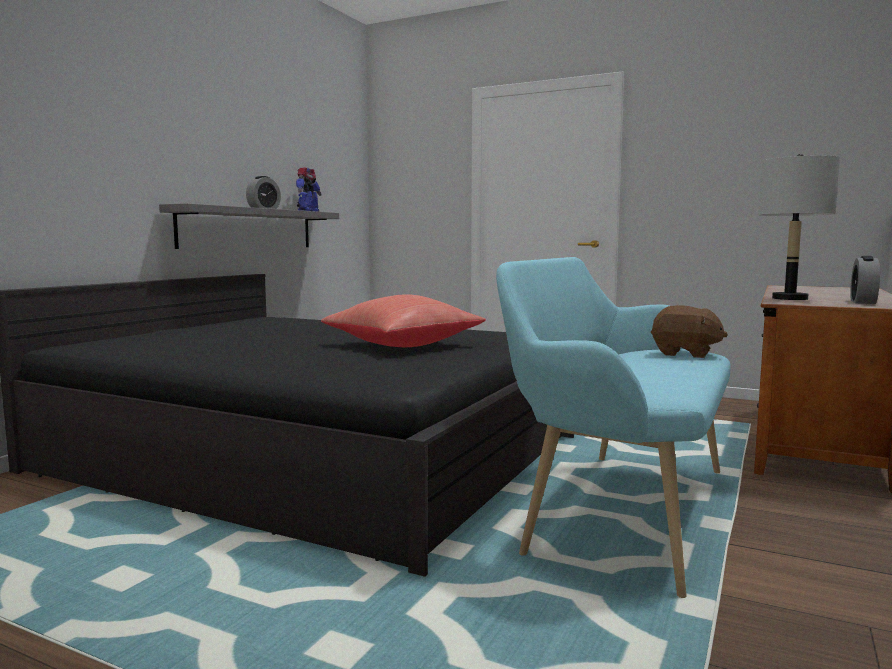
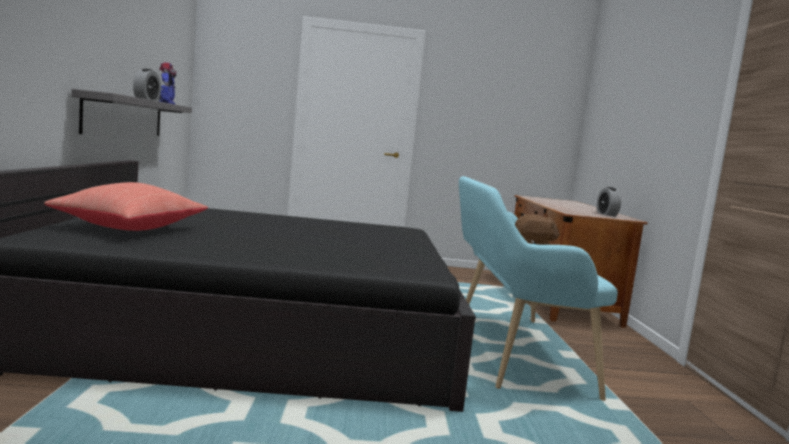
camera: 30 degrees left, 0 degrees up
(402, 346) = (347, 238): red pillow -> red pillow (129, 228)
(790, 298) = (566, 210): grey table lamp -> none

